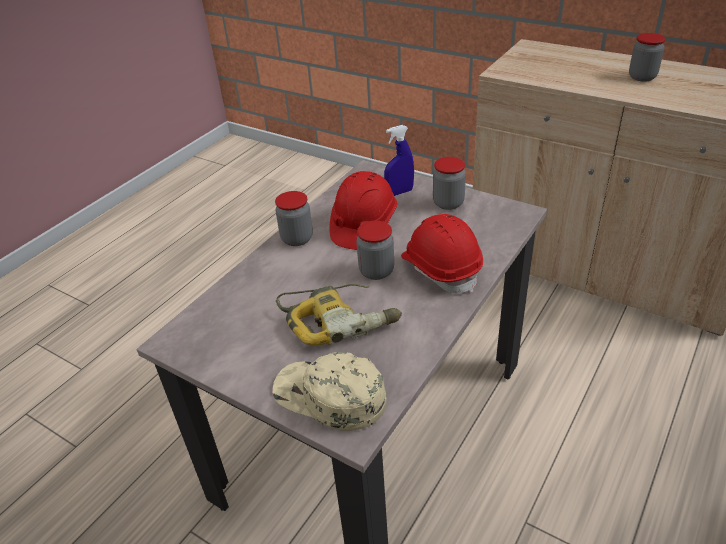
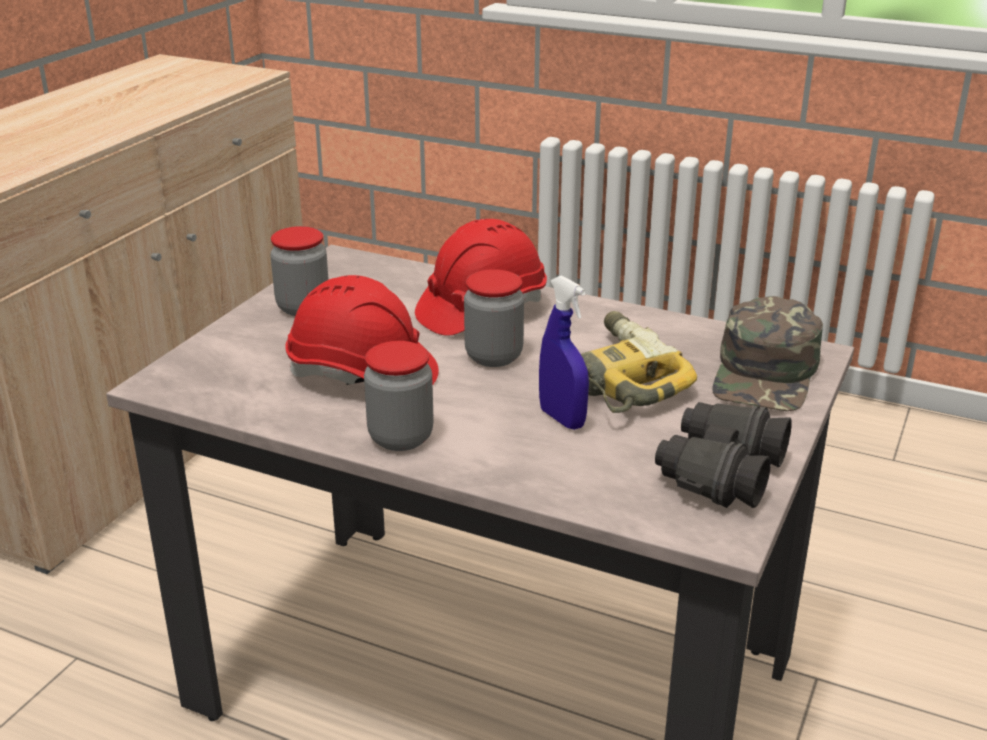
camera: 100 degrees left, 10 degrees down
(222, 349) = (719, 473): none -> black binoculars
(329, 396) = (766, 373): beige cap -> green cap
(399, 192) = (256, 348): blue spray bottle -> blue spray bottle (562, 419)
(642, 77) = (77, 115): jar -> none

